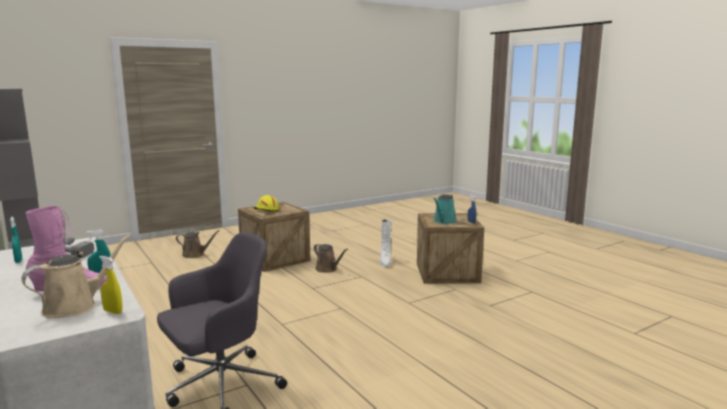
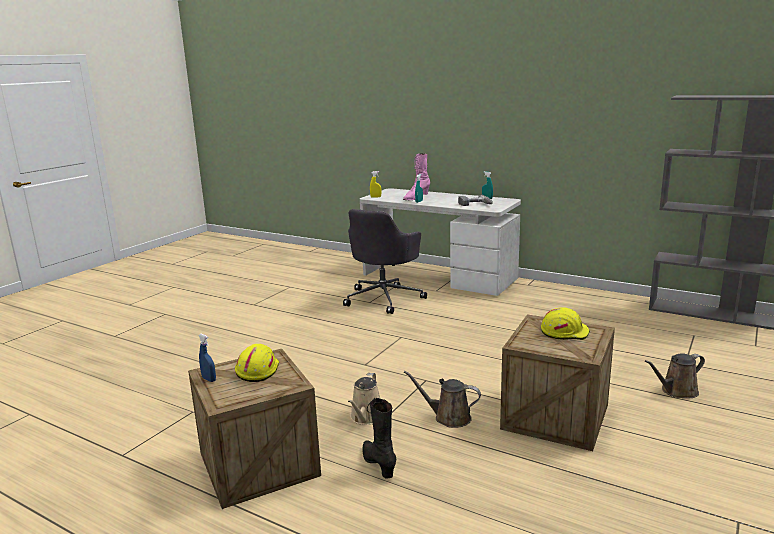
camera: 155 degrees right, 5 degrees up
(75, 306) = (396, 195): beige watering can -> beige watering can (366, 417)
(385, 262) = (379, 464): white boot -> black boot
(444, 221) = (257, 371): turquoise watering can -> yellow hard hat

